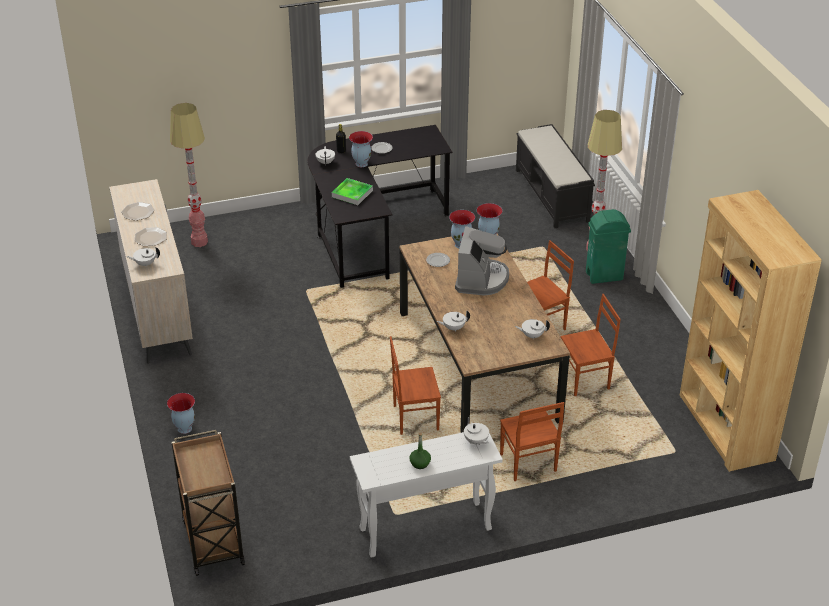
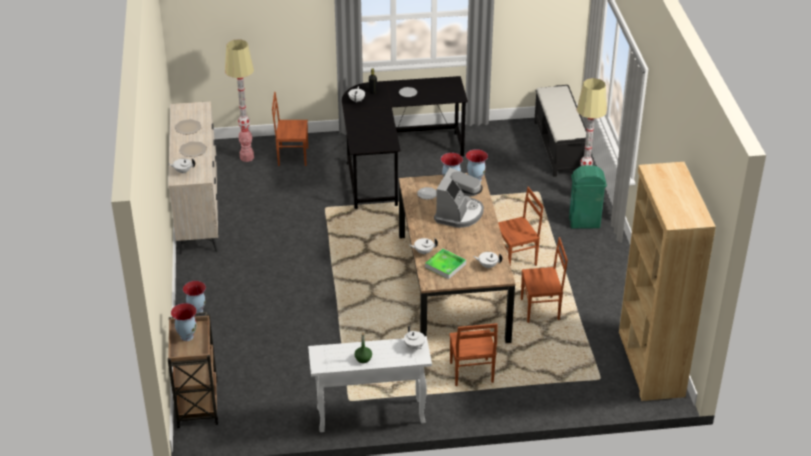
camera: 10 degrees right, 0 degrees up
(352, 194) = (371, 129): tray -> tray (445, 265)
(361, 163) = (386, 104): vase -> vase (186, 336)
(414, 418) = (387, 324): brown chair -> brown chair (292, 156)

